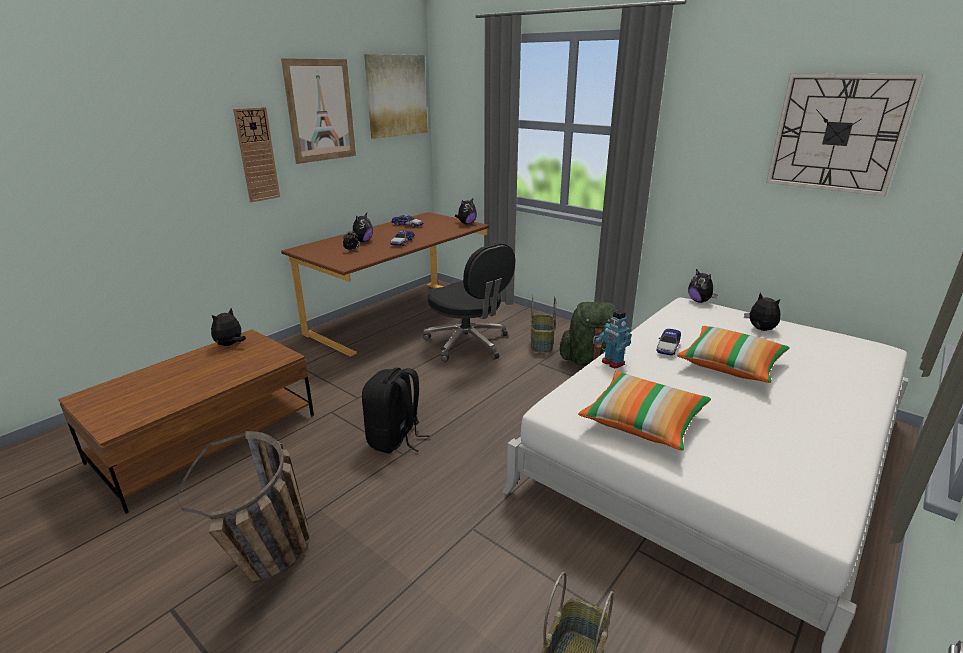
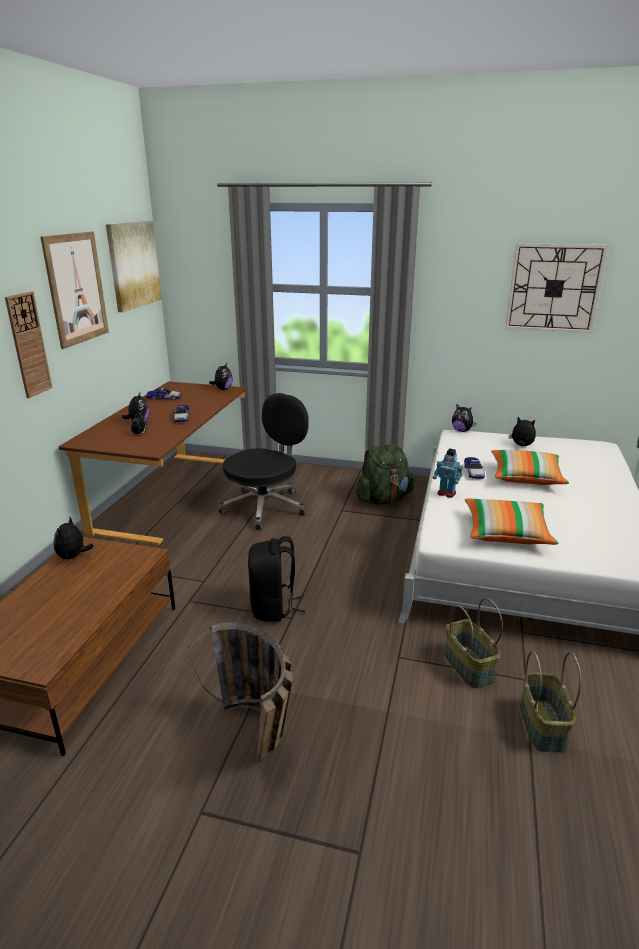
camera: 25 degrees left, 0 degrees up
(468, 344) = (265, 507): black office chair -> black office chair turned 75 degrees counterclockwise
(541, 343) = (329, 492): basket -> basket (467, 666)

